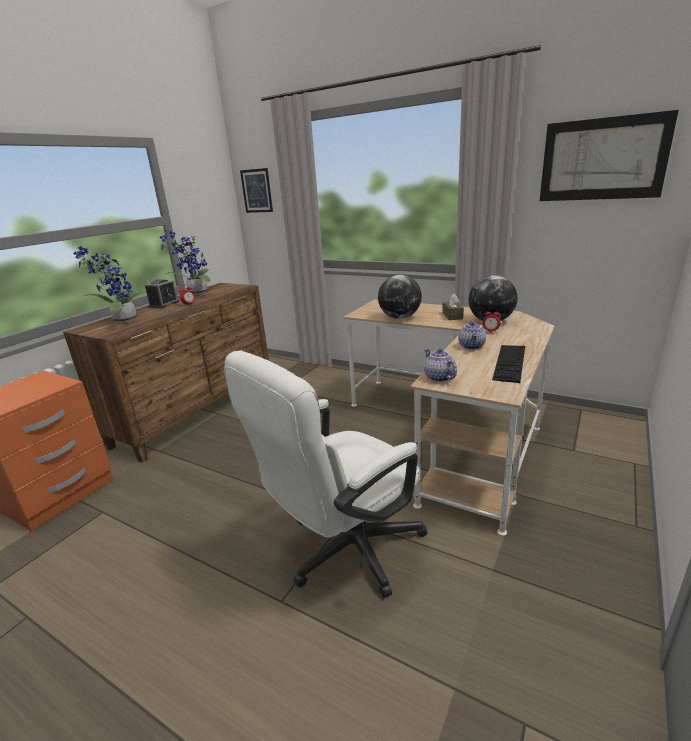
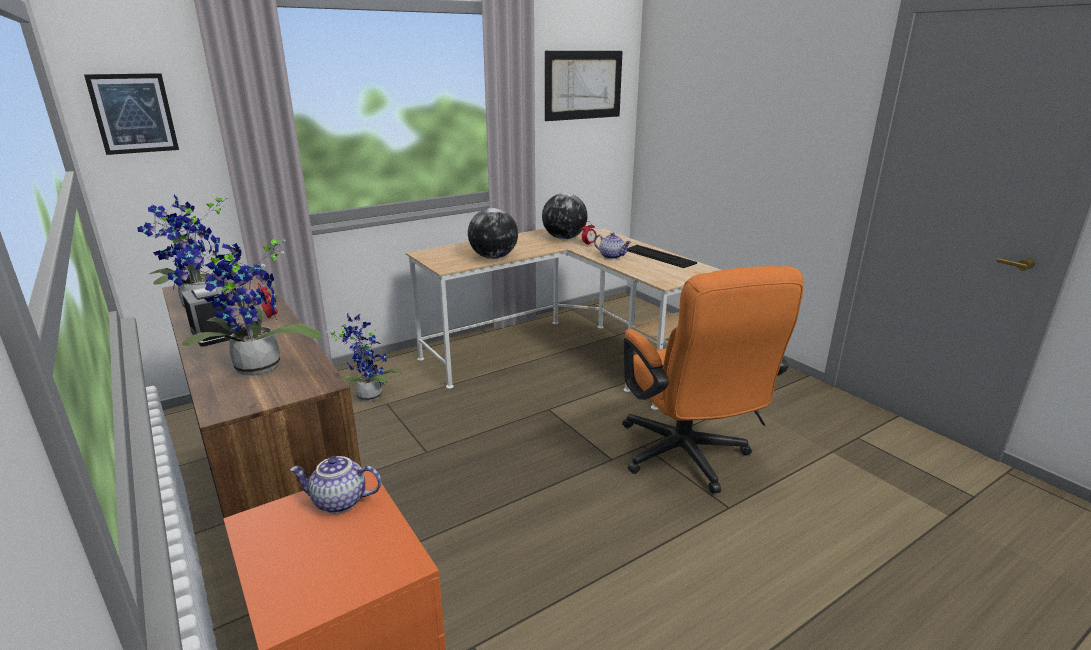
camera: 65 degrees left, 0 degrees up
(319, 386) = (368, 395): none -> potted plant
(343, 552) = (687, 459): white office chair -> orange office chair
(438, 377) = (660, 279): teapot -> teapot (339, 502)
(452, 316) = (526, 243): brown tissue box -> none

